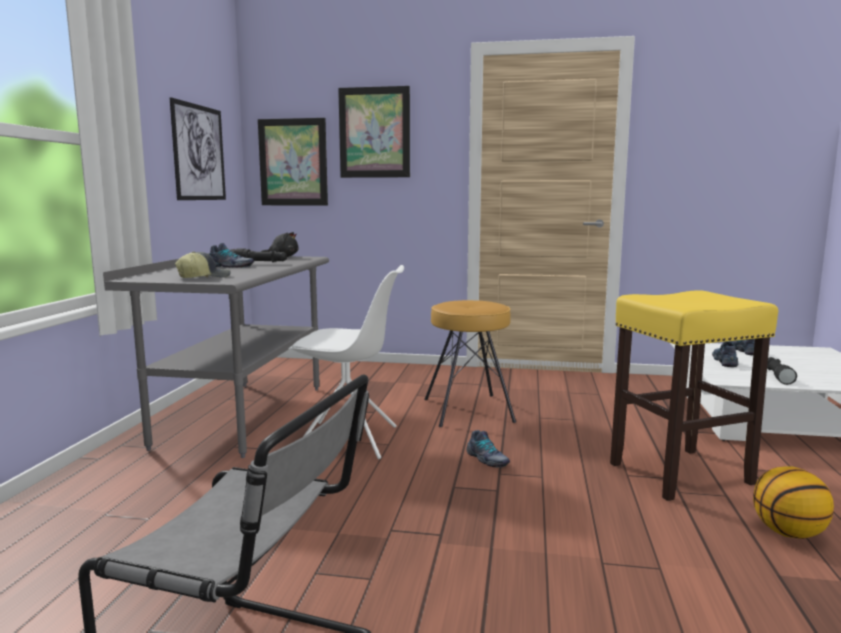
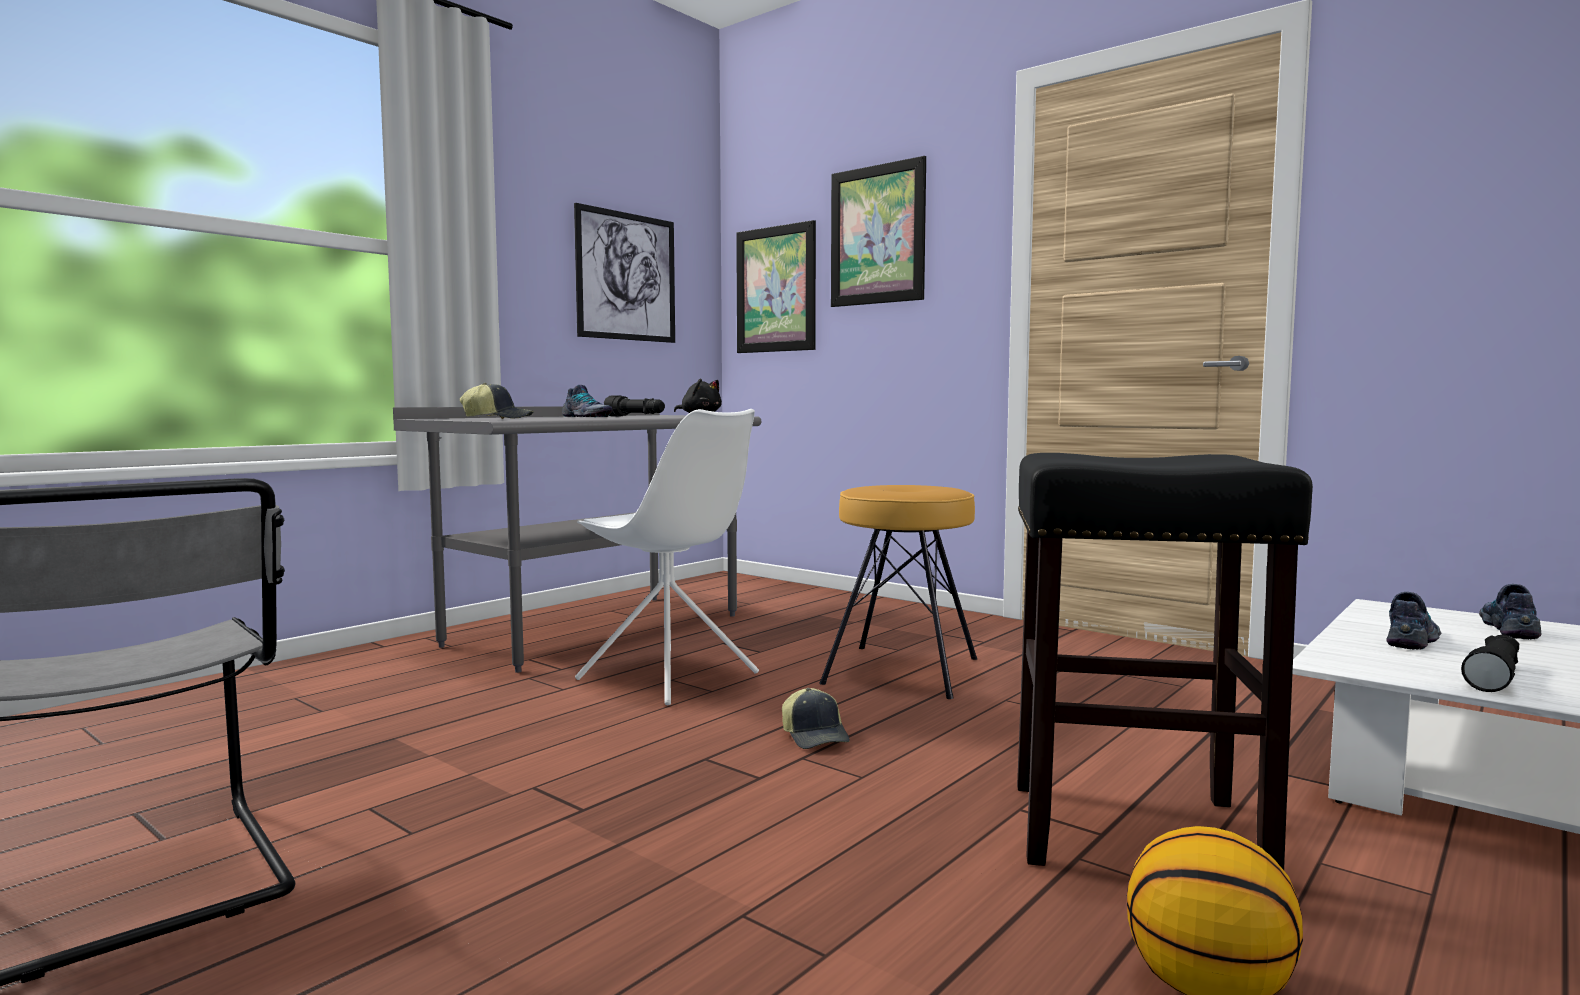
camera: 30 degrees right, 5 degrees down
(486, 459) = (815, 736): shoe -> cap
(679, 474) = (1130, 831): yellow stool -> black stool

